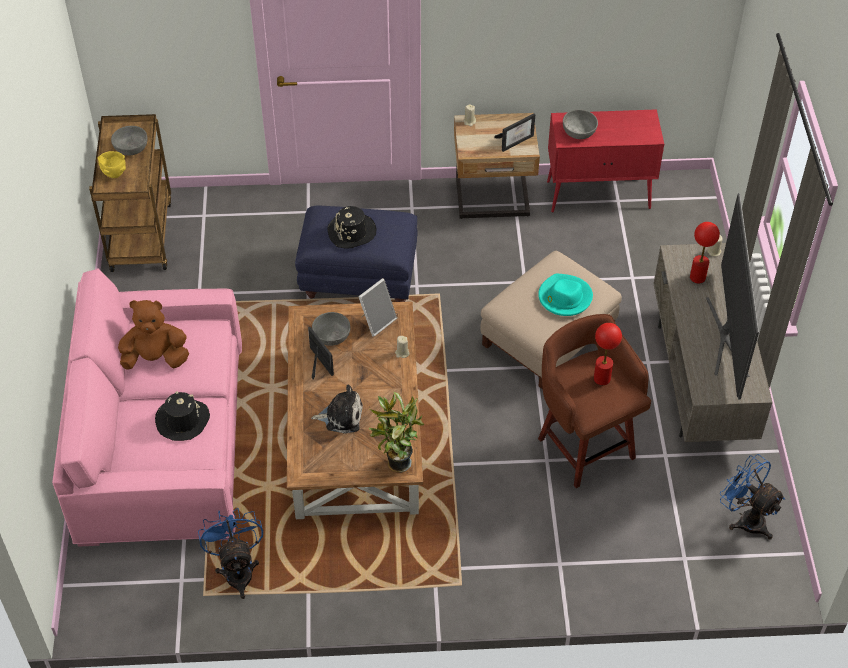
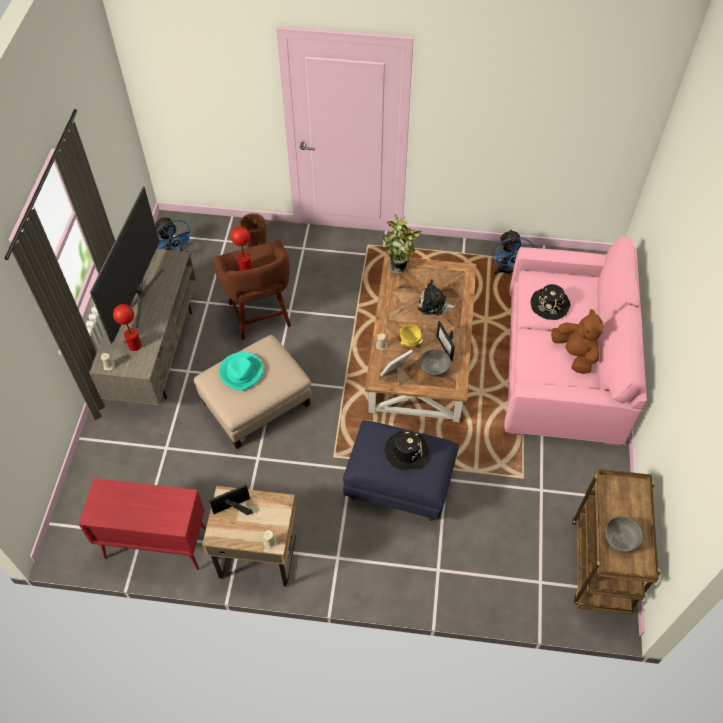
camera: 170 degrees left, 5 degrees up
(115, 174) = (631, 505): yellow bowl -> yellow bowl (409, 343)
(154, 359) = (574, 354): brown plush toy -> brown plush toy turned 120 degrees counterclockwise
(579, 132) = (167, 506): grey bowl -> none
(638, 565) = (255, 240): none -> brown planter

